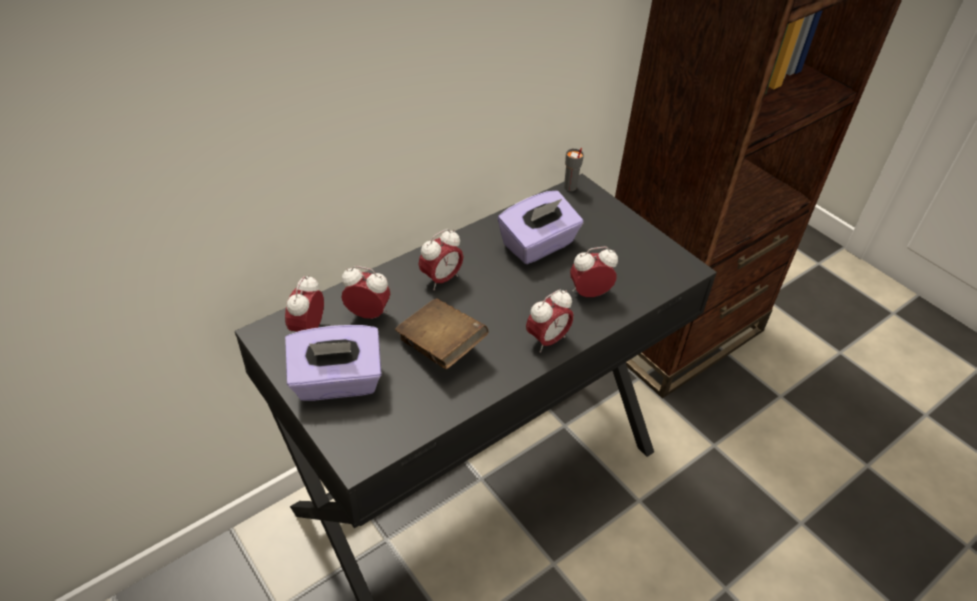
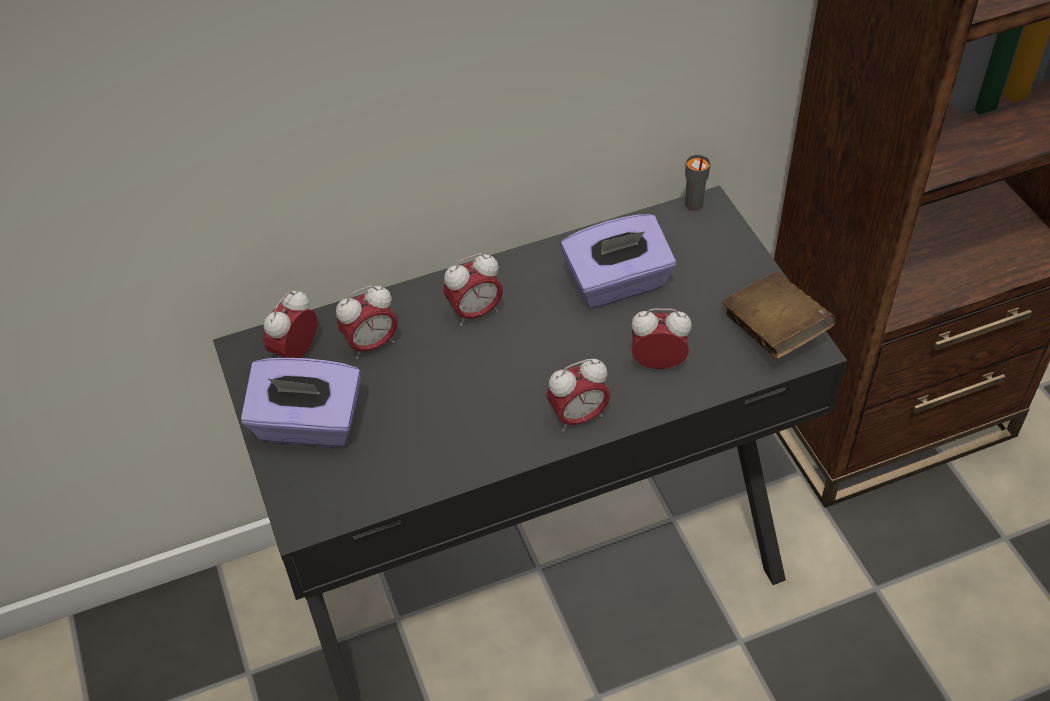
camera: 20 degrees right, 5 degrees up
(368, 314) = (371, 344): alarm clock -> alarm clock turned 120 degrees clockwise
(441, 347) = (443, 402): brown book -> brown book (773, 331)

